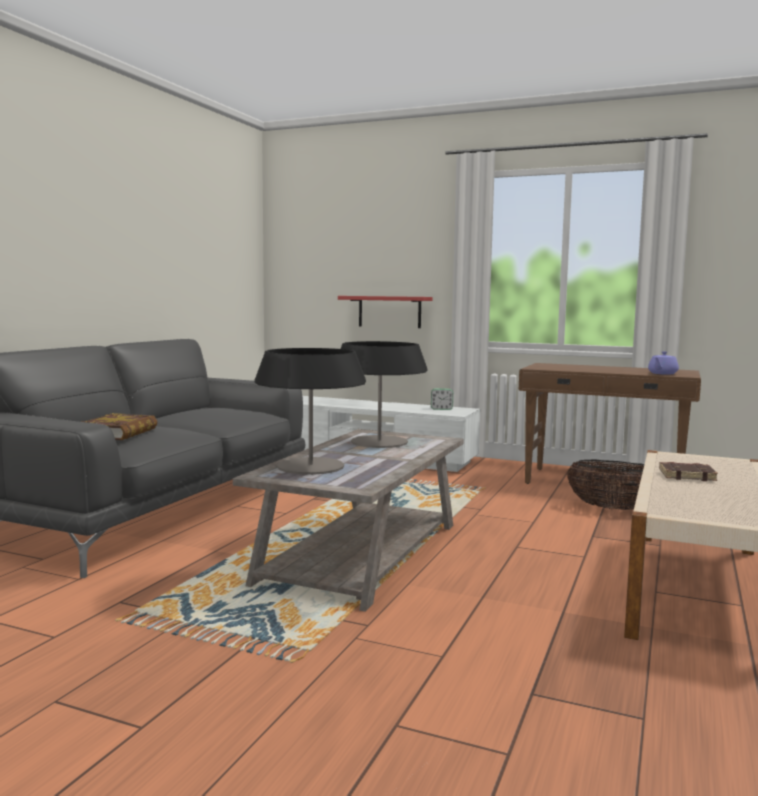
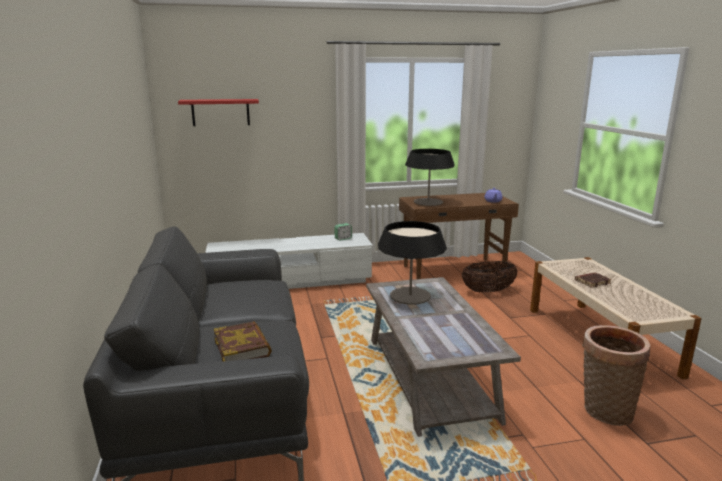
camera: 35 degrees left, 10 degrees up
(311, 466) = (431, 338): table lamp -> table lamp (428, 202)
(389, 311) = (281, 166): red shelf -> red shelf (220, 112)
(536, 646) = (604, 411): none -> basket

